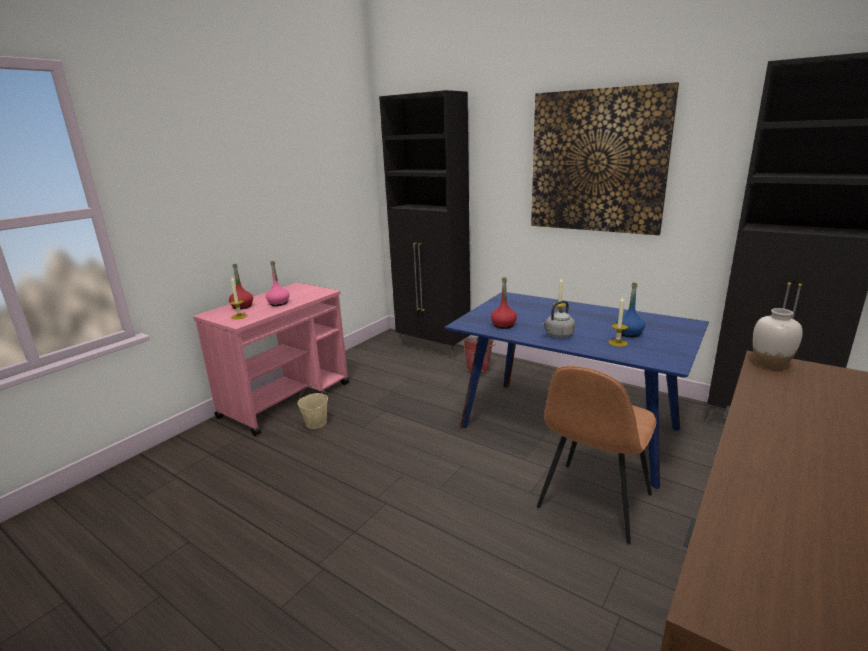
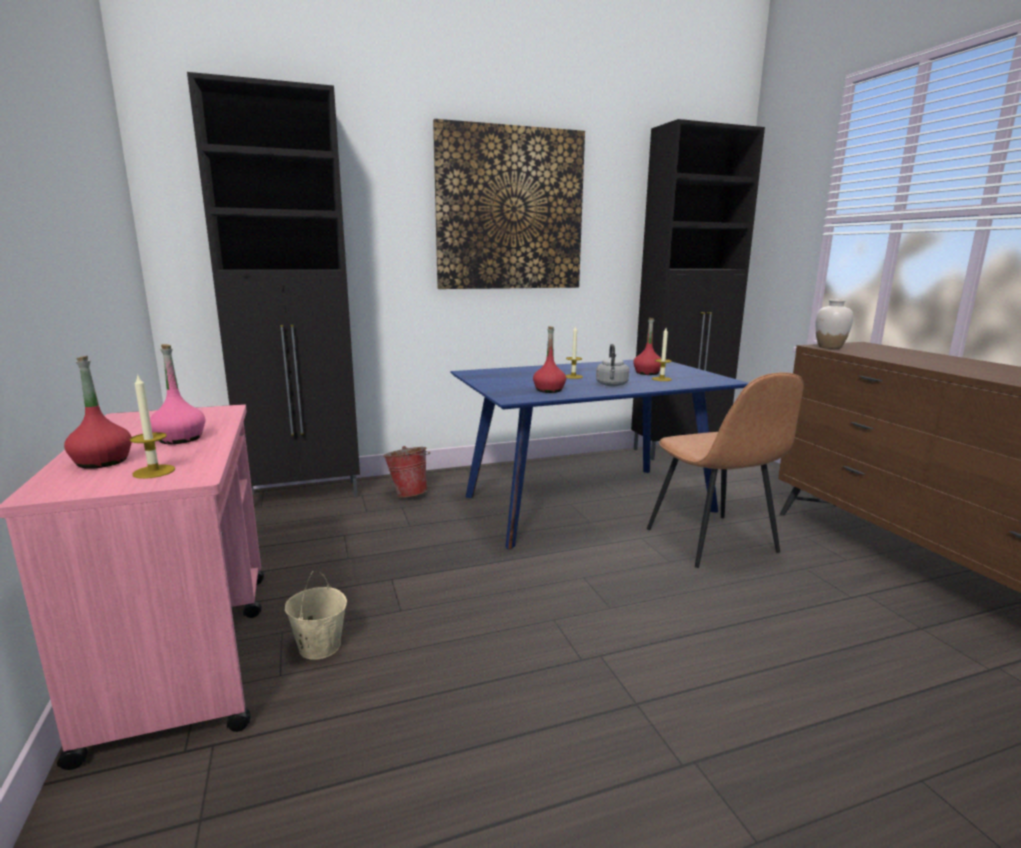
camera: 55 degrees left, 5 degrees down
(629, 333) = (647, 373): blue bottle -> red bottle

